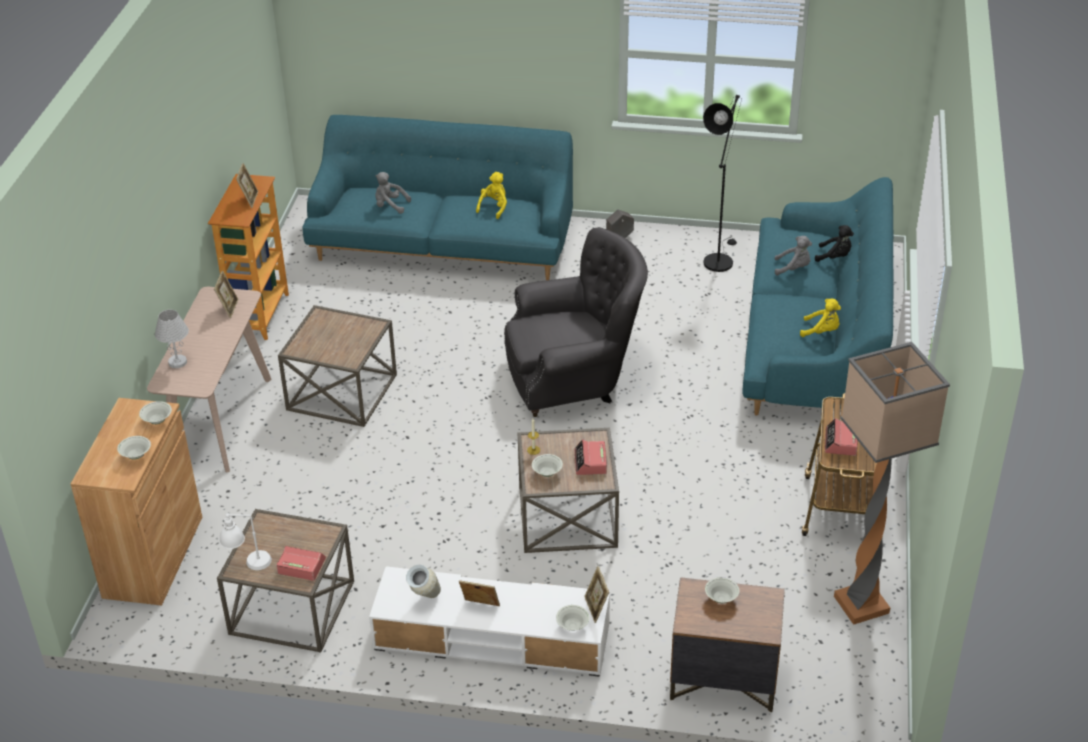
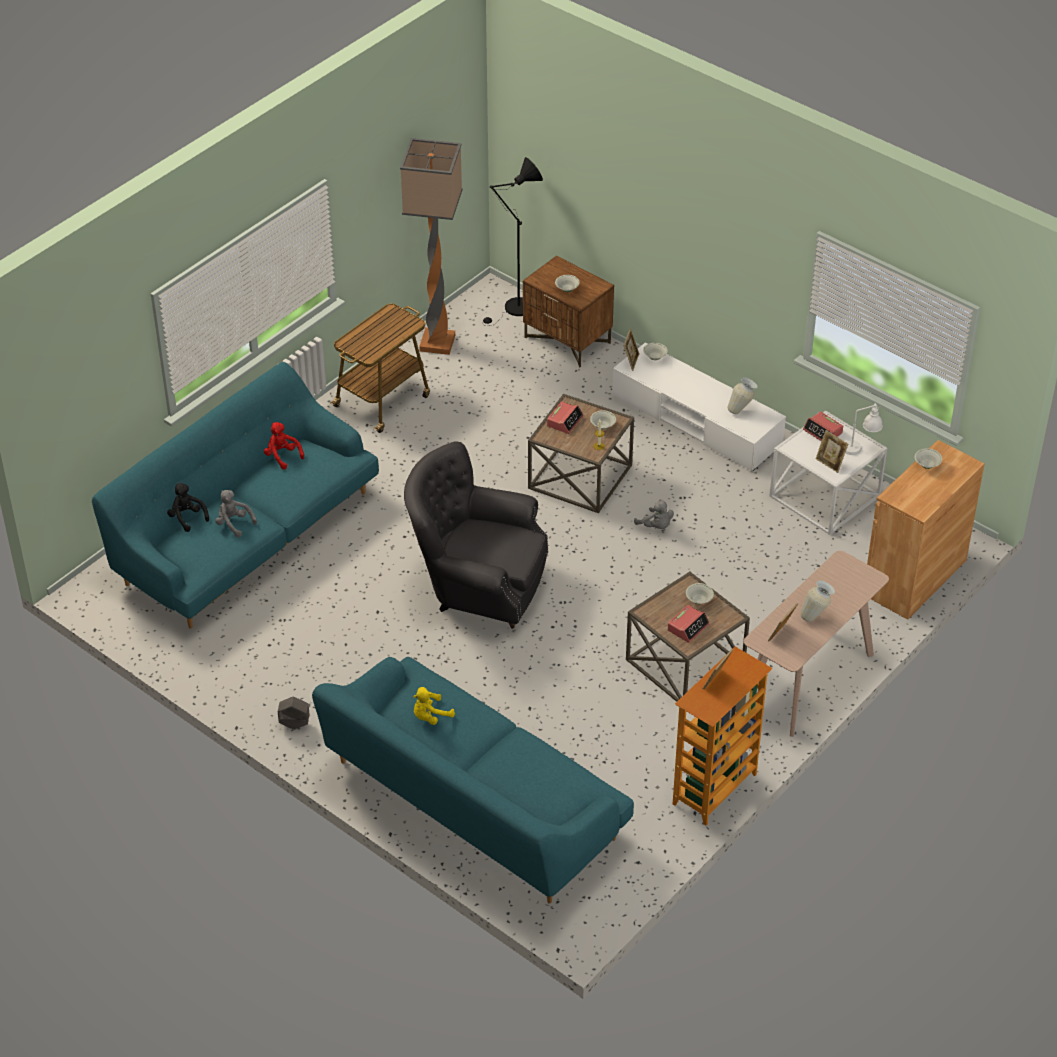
camera: 150 degrees left, 5 degrees up
(157, 421) = (899, 488): white bowl -> white bowl (699, 600)
(177, 362) = (852, 594): white table lamp -> none
(203, 333) = (816, 616): none -> vase
(291, 608) = (825, 496): brown side table -> white side table
(390, 206) = (531, 769): grey plush toy -> grey plush toy (656, 526)
(480, 607) = (707, 391): picture frame -> picture frame (830, 463)
(719, 259) = (231, 653): black floor lamp -> black floor lamp (514, 310)
(821, 331) = (282, 456): yellow plush toy -> red plush toy
(841, 442) = (395, 330): alarm clock -> alarm clock (688, 627)

